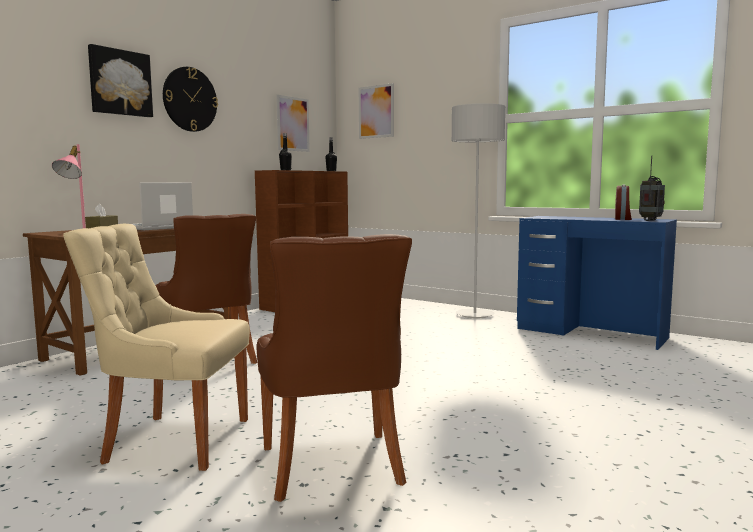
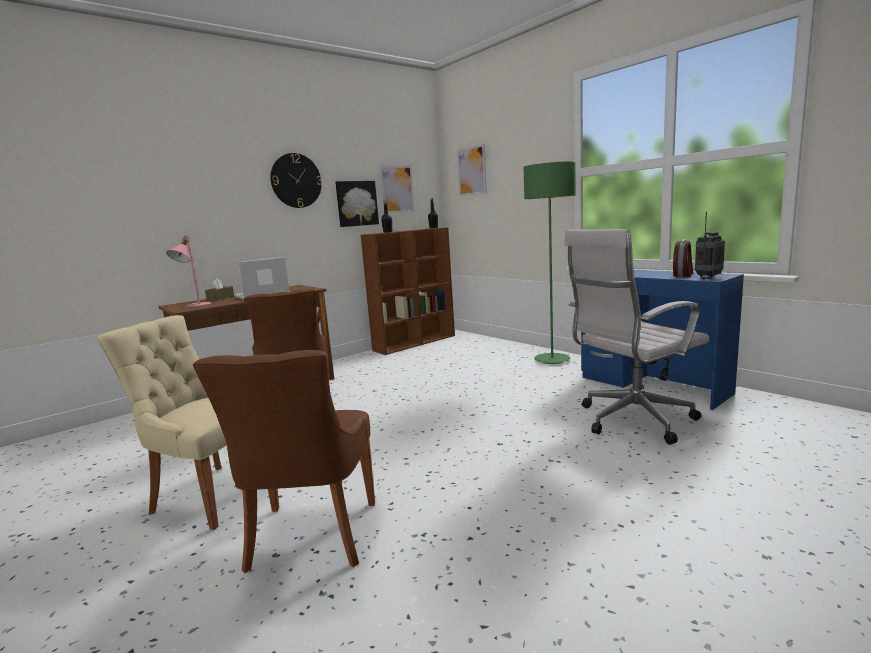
camera: 15 degrees right, 5 degrees up
(120, 82) = (231, 175): picture -> picture (356, 203)
(474, 315) = (552, 360): grey floor lamp -> green floor lamp
(591, 360) = (631, 421): none -> white office chair

